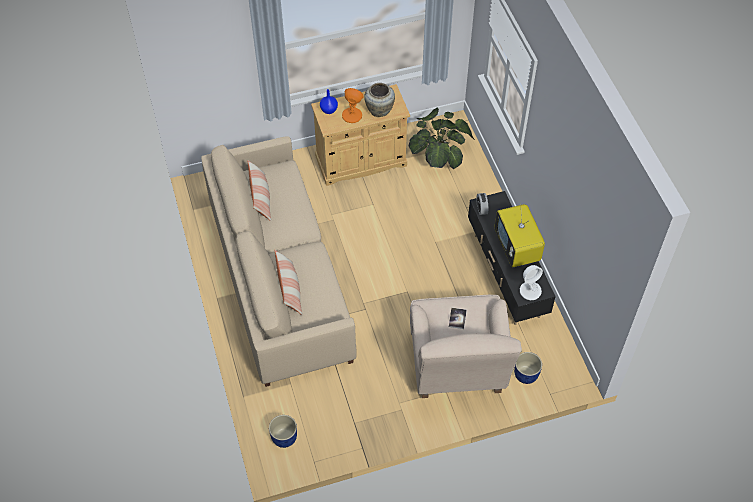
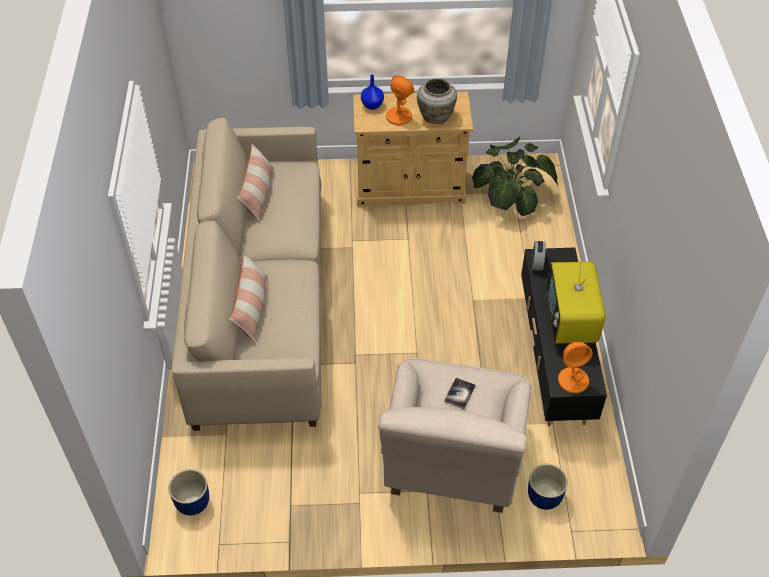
camera: 15 degrees right, 5 degrees down
(530, 291) = (573, 380): white table lamp -> orange table lamp

